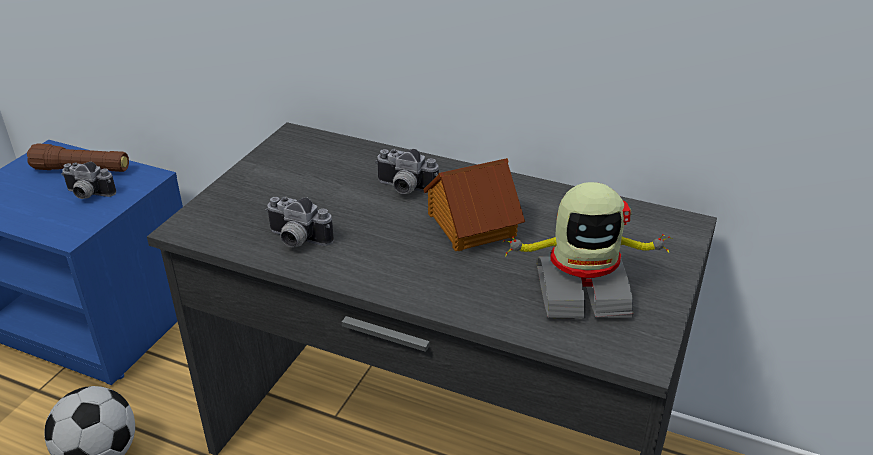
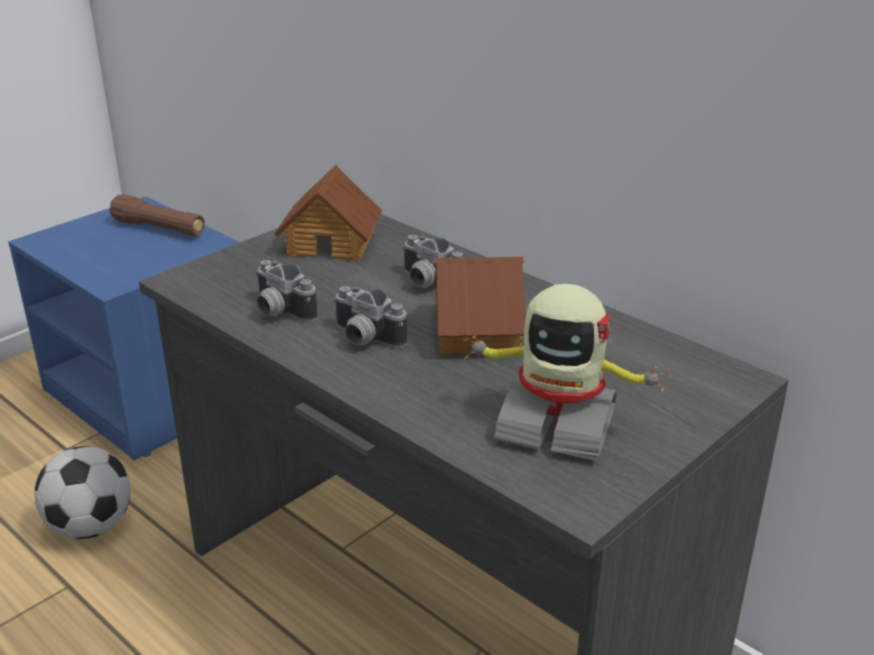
camera: 20 degrees right, 5 degrees down
(87, 195) = (150, 252): camera -> camera (364, 339)
(300, 166) = (332, 243): none -> toy house

